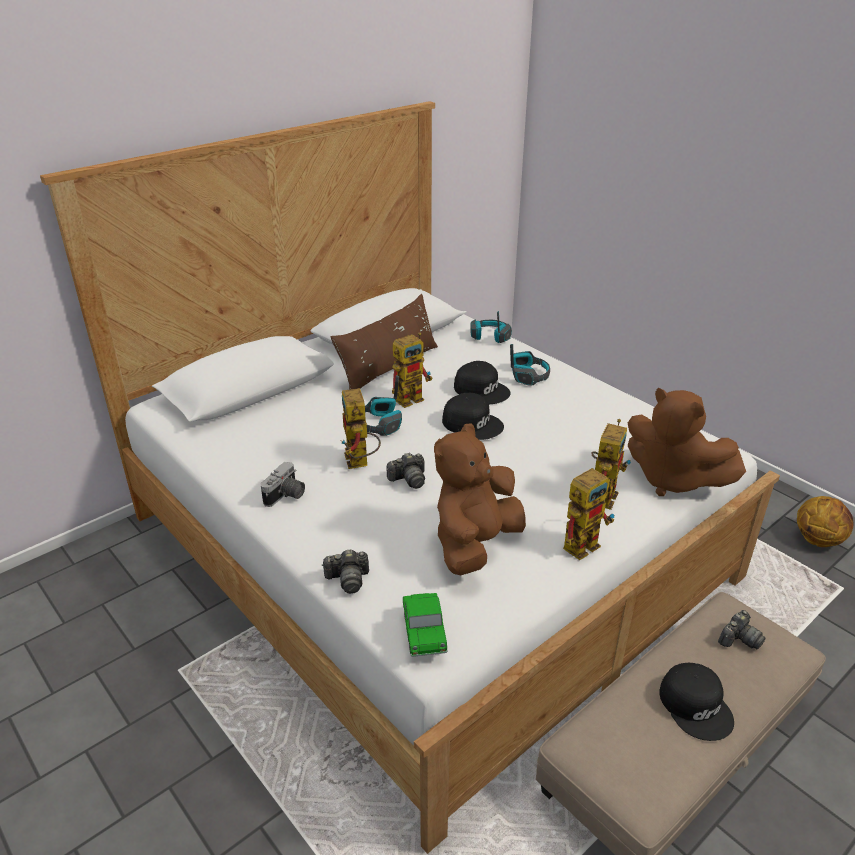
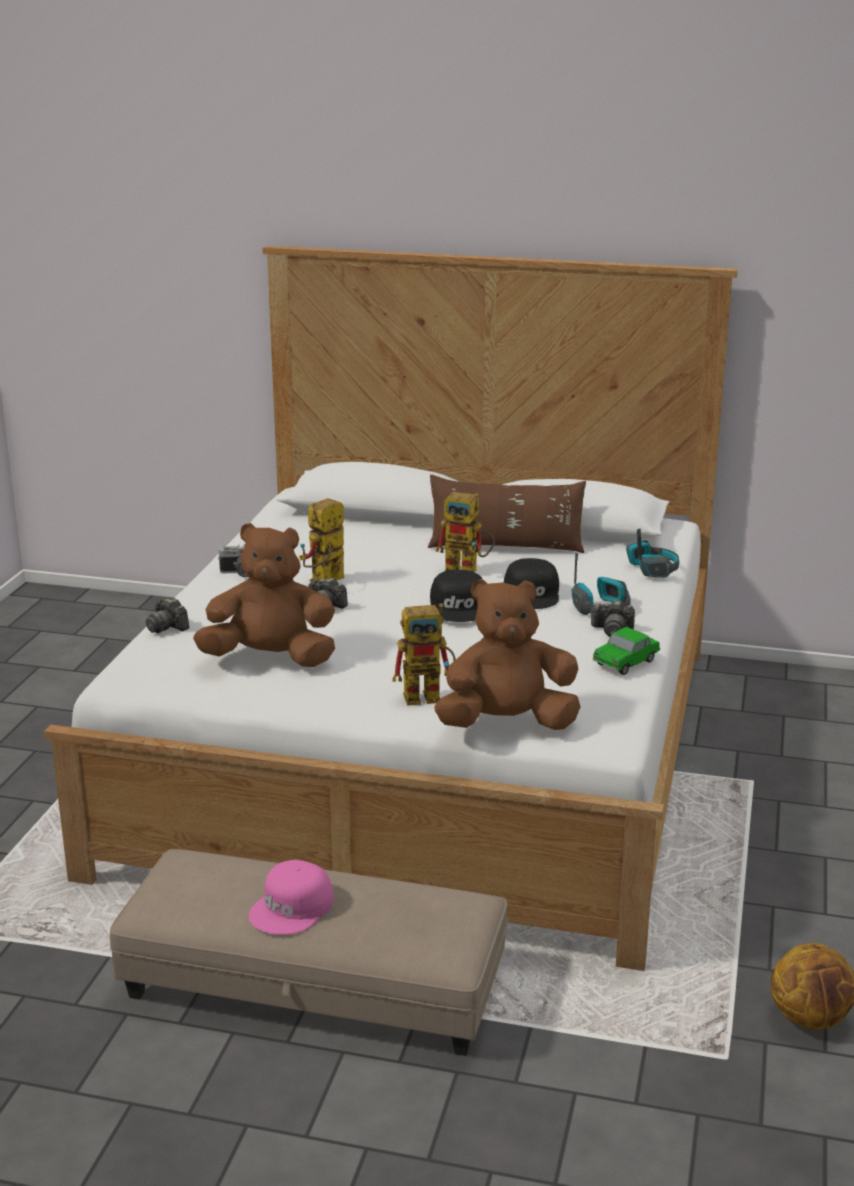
camera: 55 degrees right, 10 degrees down
(380, 424) = (396, 571): headphones -> none
(424, 633) = (135, 670): toy car -> toy car (625, 663)
(584, 542) = (336, 704): toy robot -> none
(672, 479) = (507, 724): brown plush toy -> brown plush toy turned 75 degrees clockwise
(696, 705) = (293, 908): black cap -> pink cap
(739, 639) = (421, 915): camera -> camera (612, 630)

